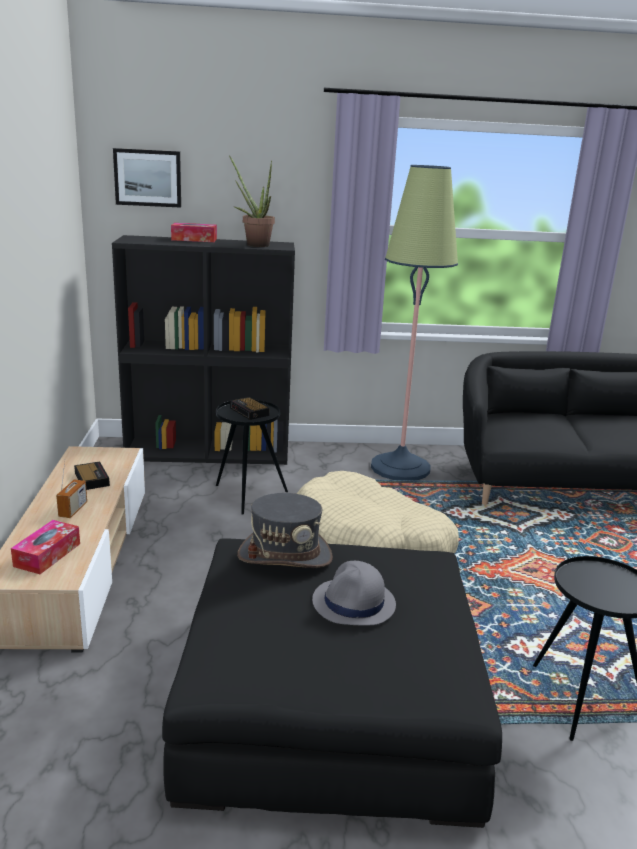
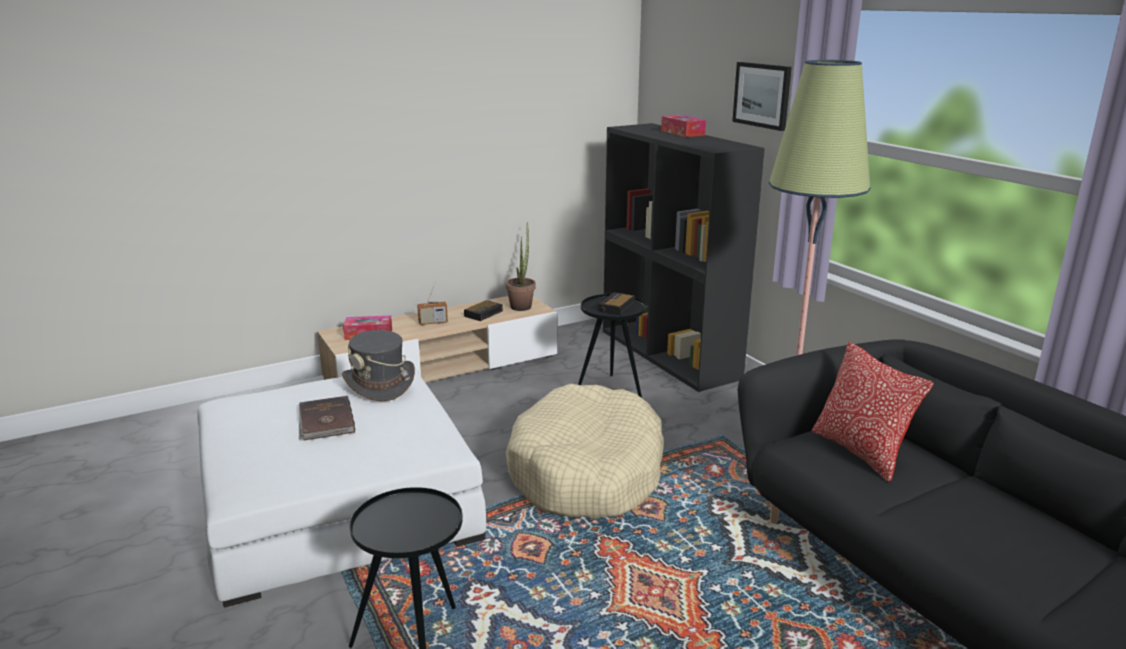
camera: 65 degrees right, 0 degrees up
(148, 178) = (675, 69): picture -> picture (762, 95)
(254, 244) = (709, 143): potted plant -> potted plant (522, 305)
(328, 701) = (339, 506): black ottoman -> white ottoman
(354, 603) = (325, 421): grey hat -> brown book
(527, 428) = (860, 452): none -> pillow

